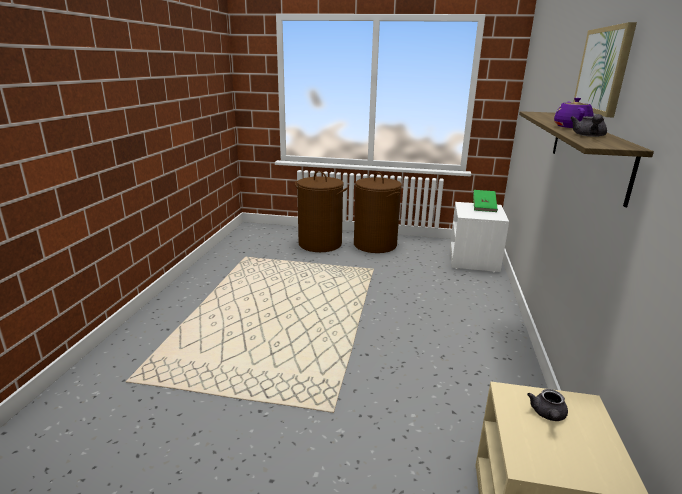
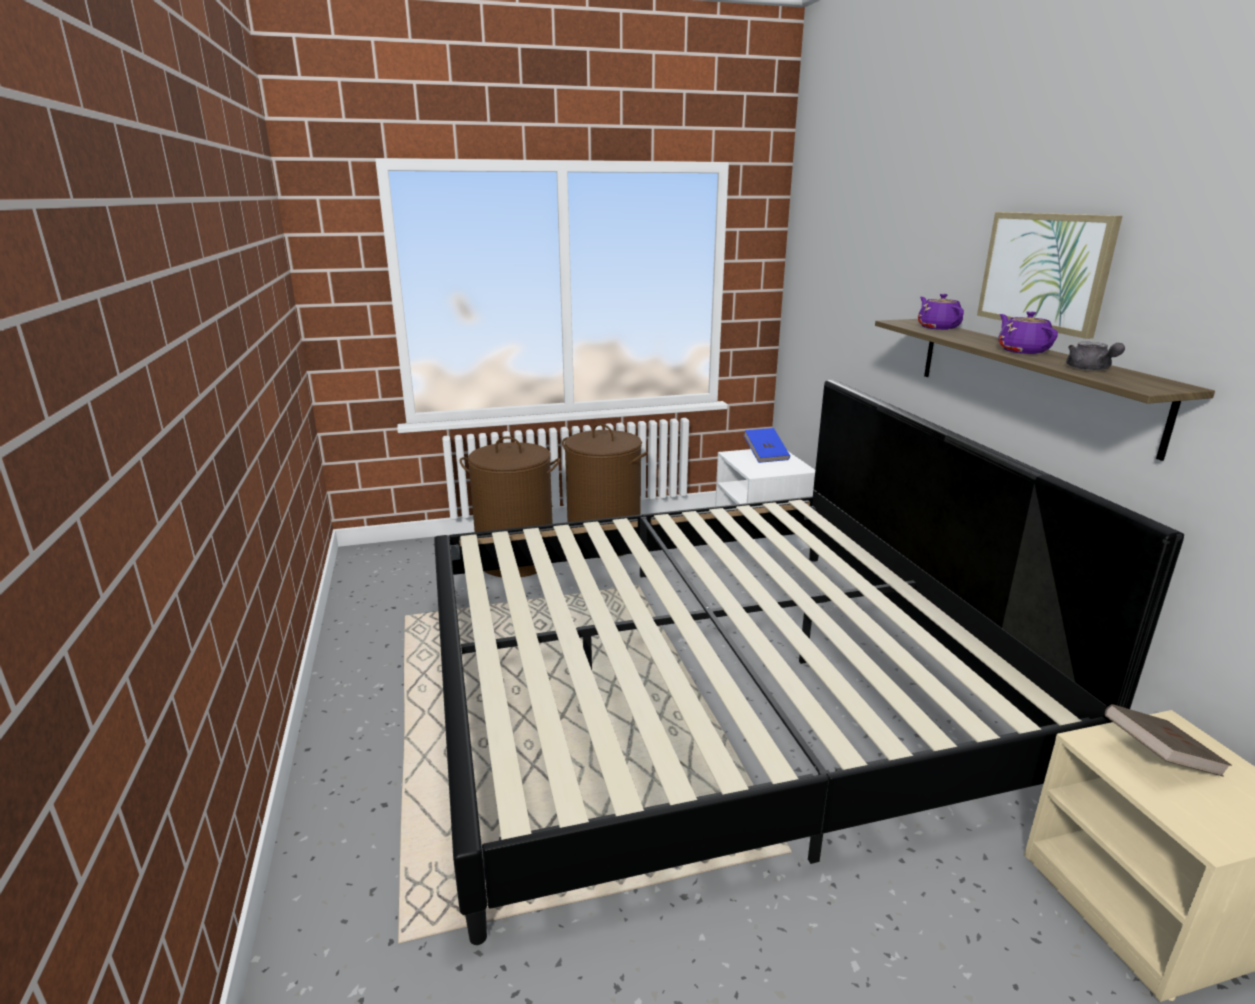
camera: 25 degrees left, 0 degrees up
(365, 323) = (705, 684): none -> bed
(484, 208) = (766, 455): green book -> blue book
(548, 415) = (1158, 758): grey teapot -> brown book
(551, 115) = (937, 327): none -> purple teapot

